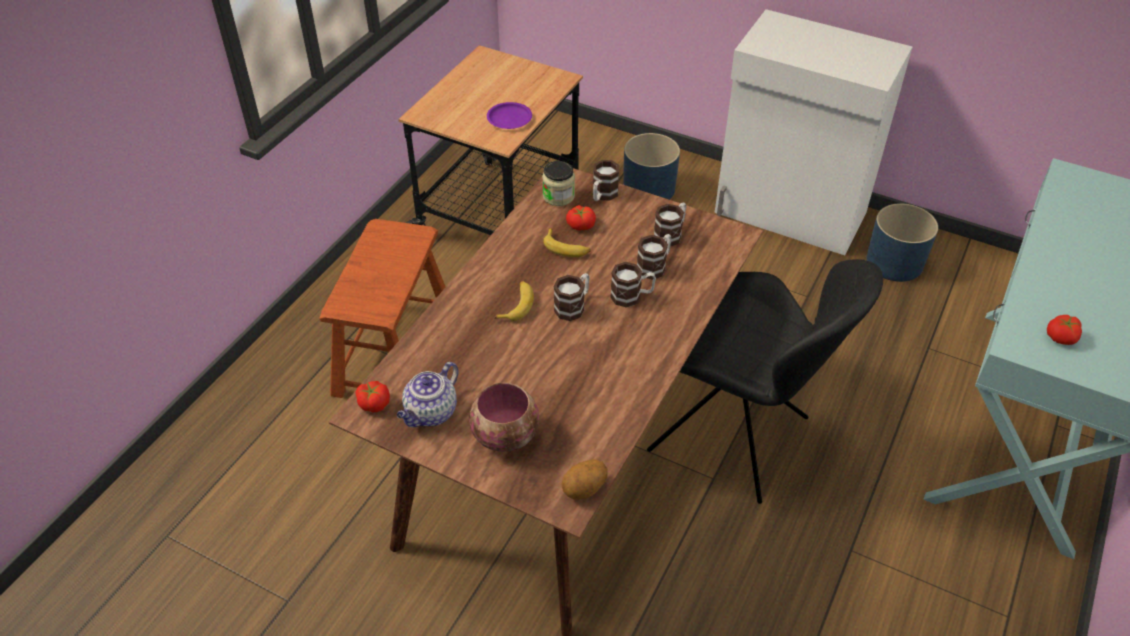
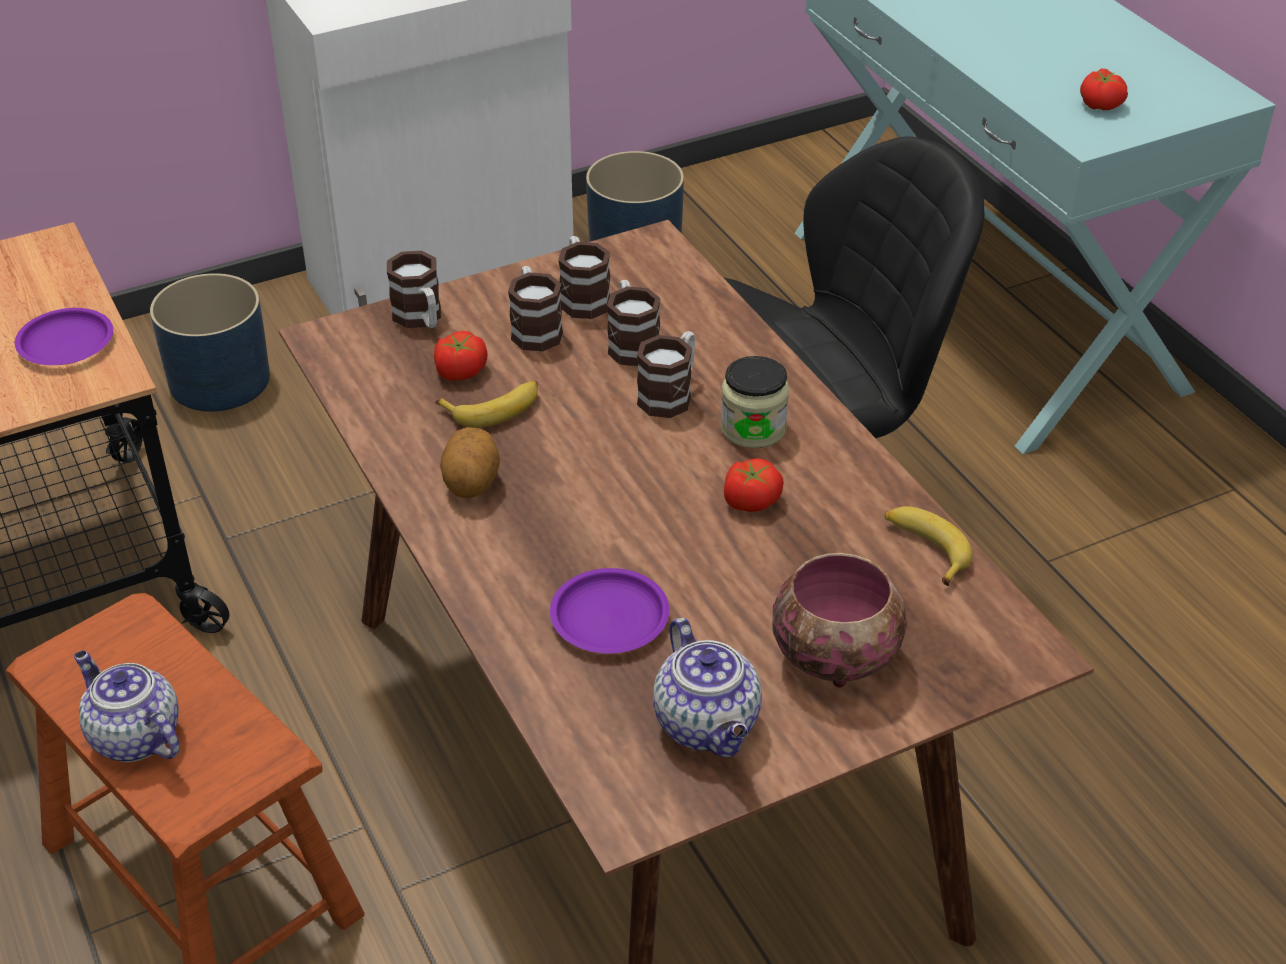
camera: 55 degrees left, 5 degrees down
(363, 271) = (133, 737): none -> teapot
(374, 403) = (619, 789): tomato -> tomato (750, 500)
(469, 351) = (610, 618): none -> purple plate
(517, 305) = (562, 518): banana -> banana (925, 549)
(558, 196) = (366, 362): jar -> jar (753, 428)
(573, 306) = (629, 460): mug -> mug (534, 329)
(584, 489) = (1010, 621): potato -> potato (472, 483)

